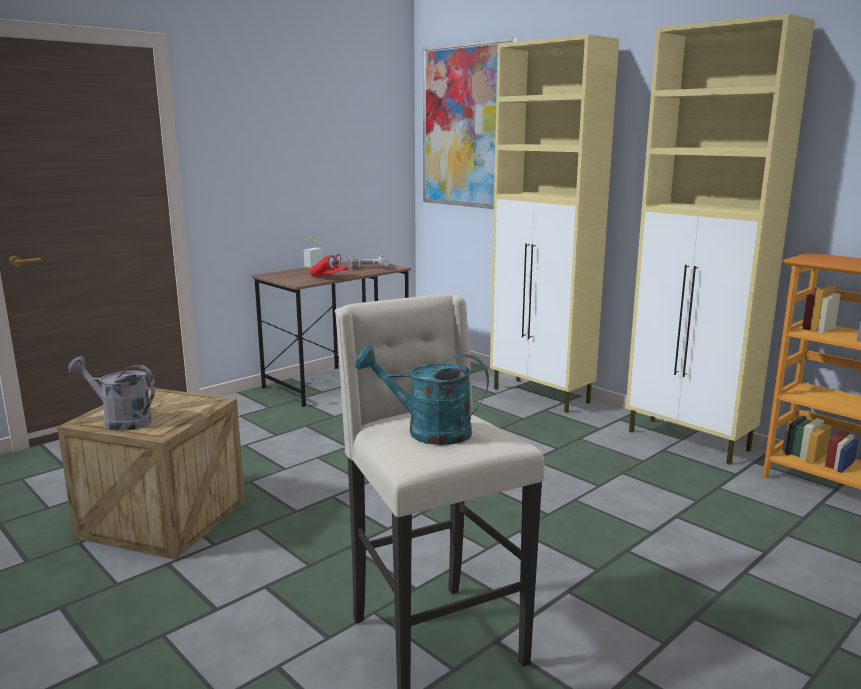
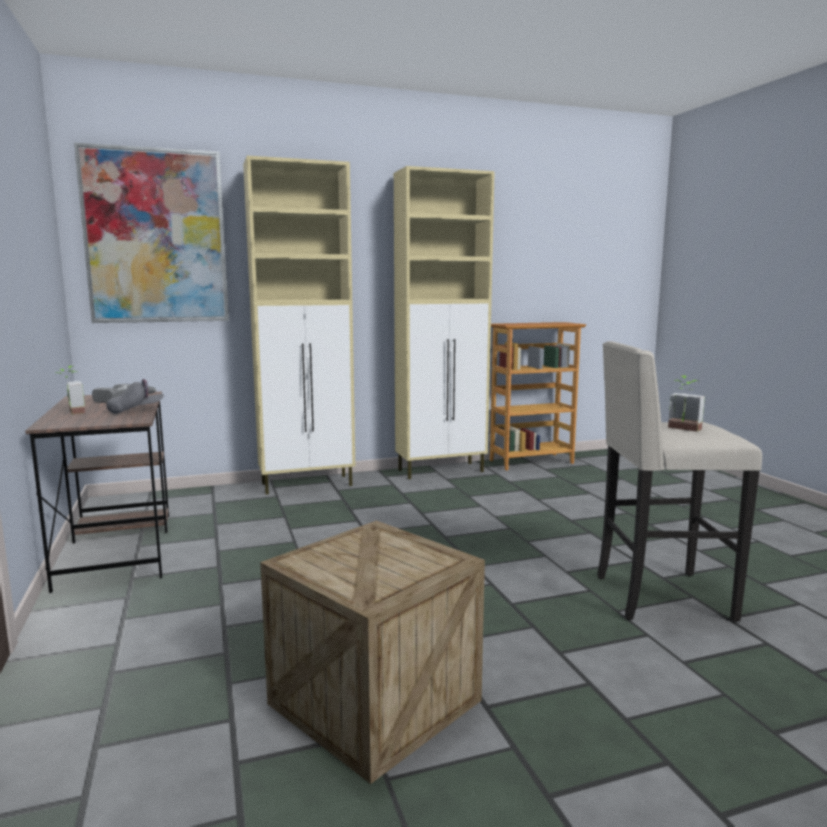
camera: 65 degrees left, 5 degrees down
(120, 420) = (389, 577): grey watering can -> none
(329, 277) = (136, 411): red cap -> grey cap
(427, 431) = (682, 429): turquoise watering can -> potted plant

